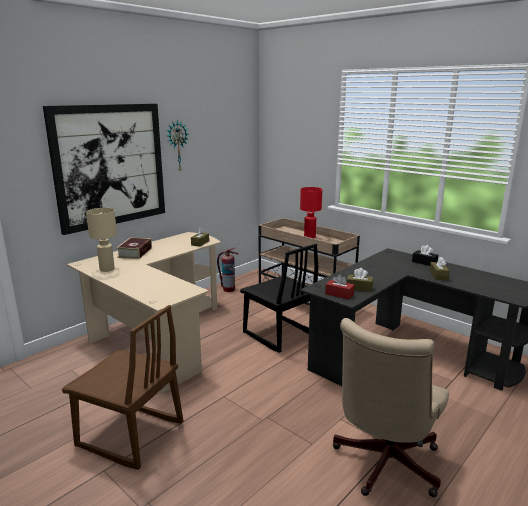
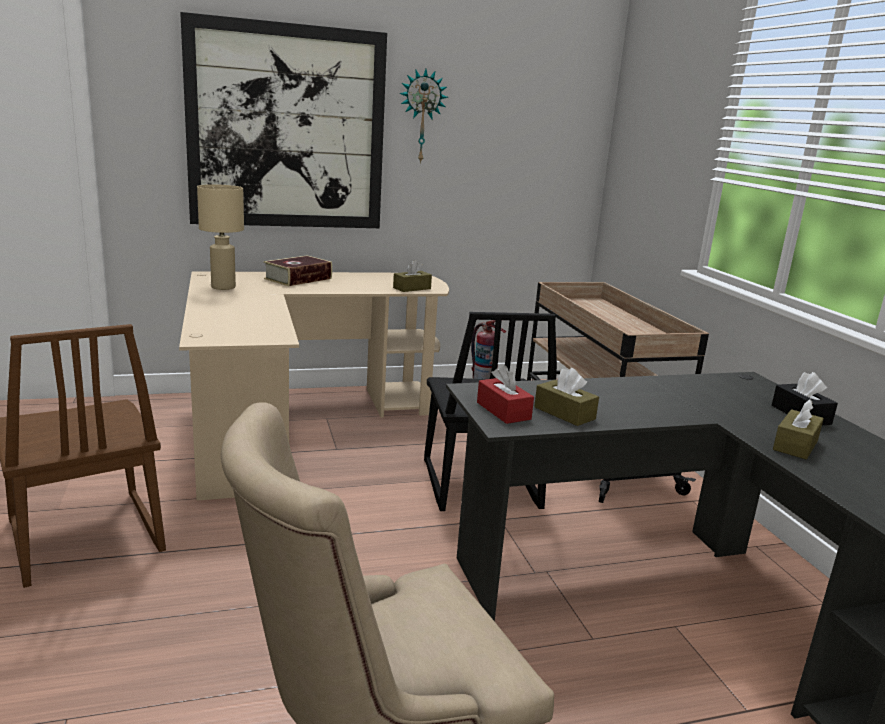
camera: 30 degrees right, 0 degrees up
(310, 237) = (620, 322): red table lamp -> none

